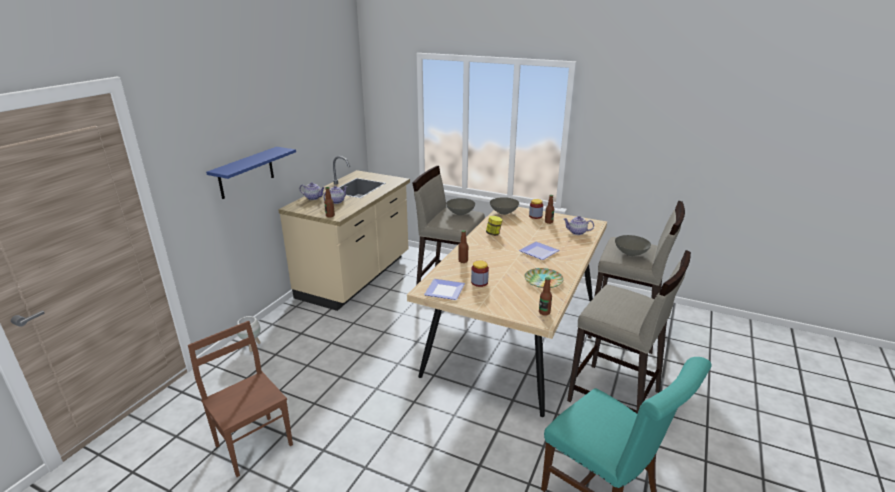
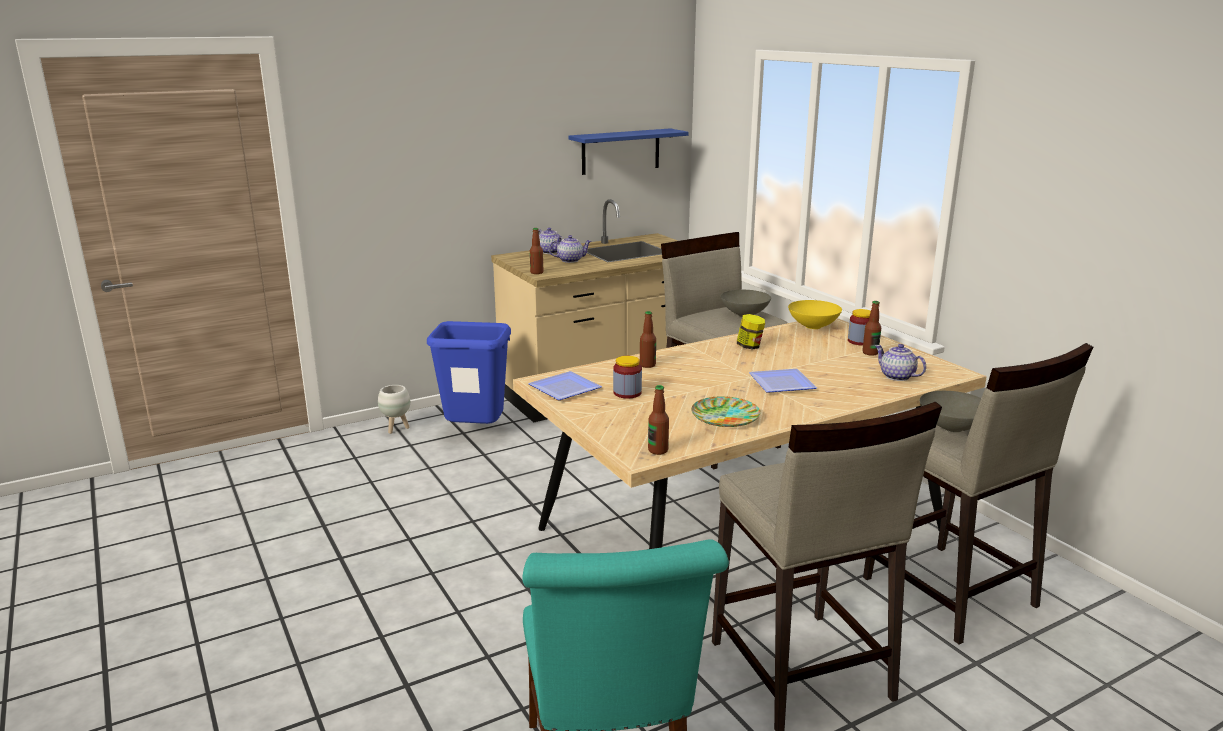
camera: 35 degrees right, 5 degrees down
(246, 173) = (444, 191): blue shelf -> blue shelf (620, 151)
(254, 444) = (287, 522): brown chair -> none
(309, 330) = (476, 433): none -> blue trash can
(504, 213) = (813, 326): grey bowl -> yellow bowl

